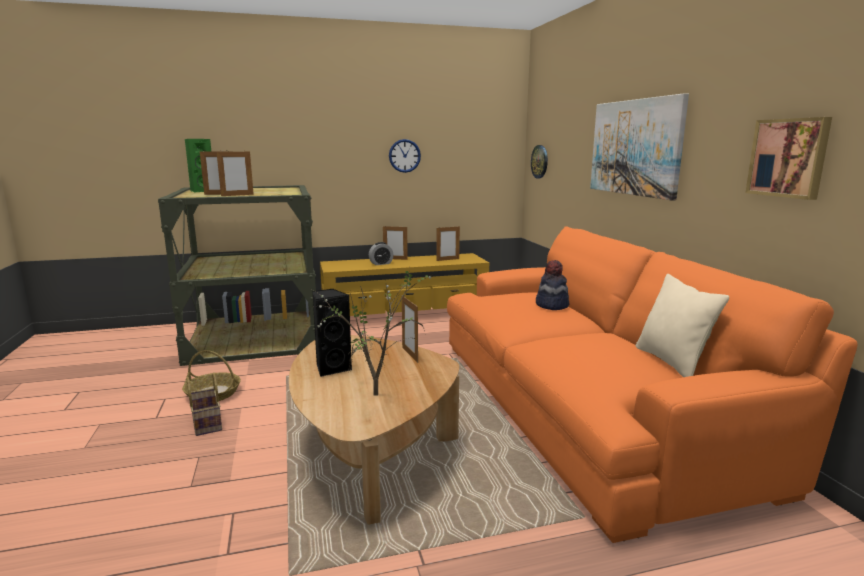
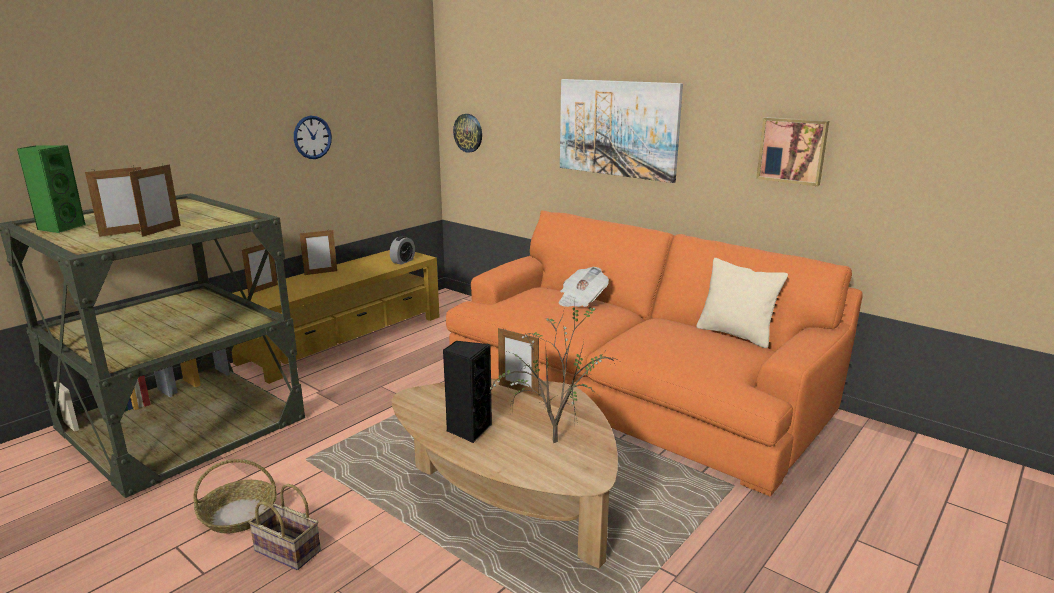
camera: 35 degrees left, 5 degrees up
(381, 263) = (314, 283): alarm clock -> alarm clock (403, 261)
(447, 260) = (385, 262): picture frame -> picture frame (263, 289)
(551, 305) = (581, 300): hat -> newspaper

